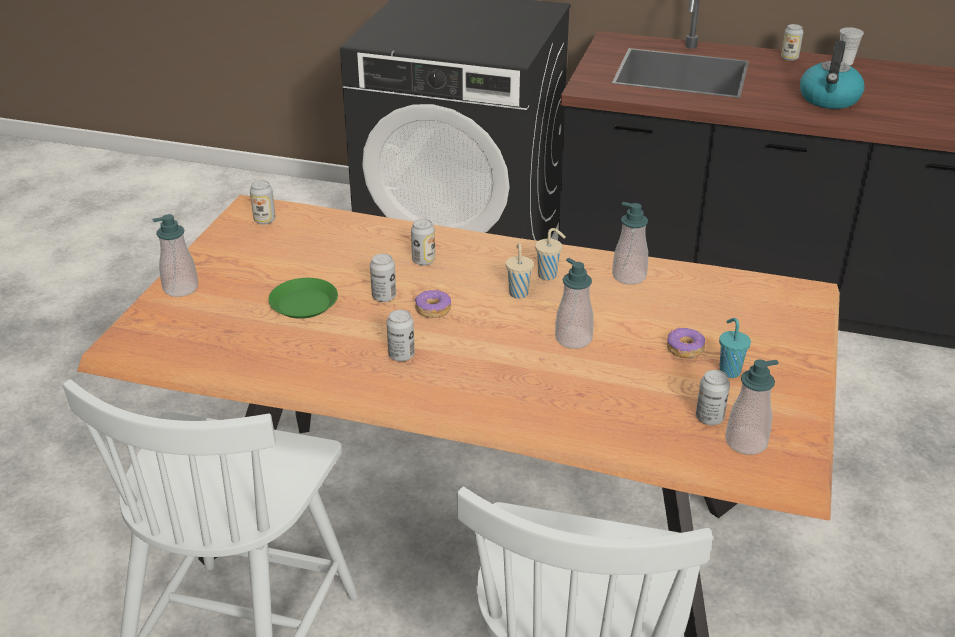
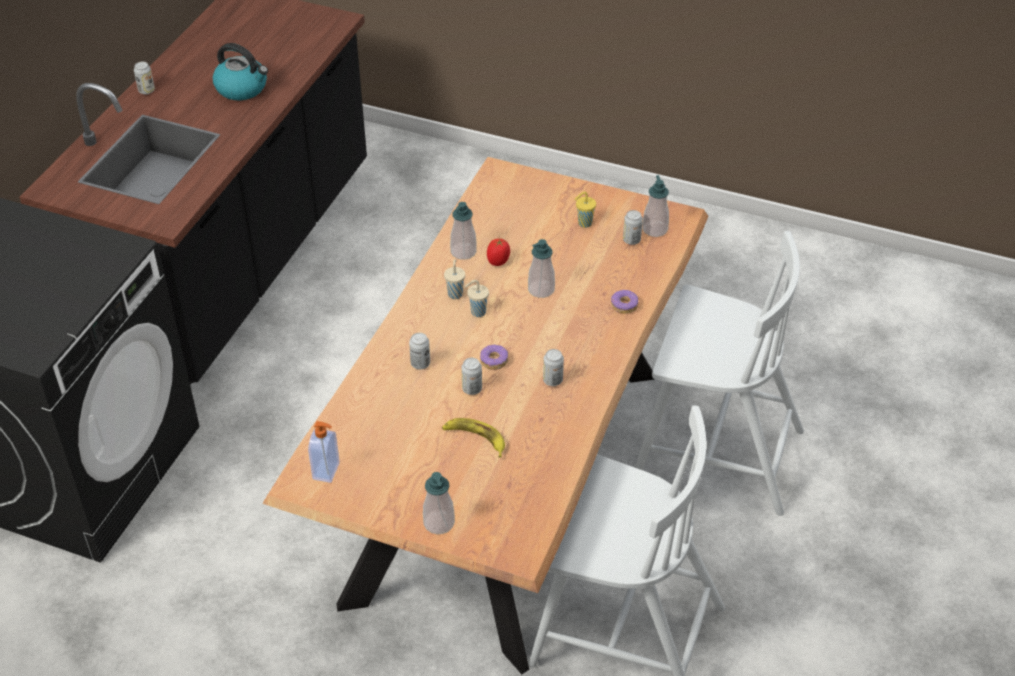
camera: 85 degrees left, 10 degrees up
(264, 220) = (327, 471): can -> soap dispenser
(303, 303) = (475, 438): green plate -> banana
(618, 303) = (498, 262): none -> tomato
(684, 349) = (558, 239): donut -> donut (624, 305)
(729, 371) = (584, 223): turquoise cup -> yellow cup
(845, 62) = (169, 63): white cup -> none

